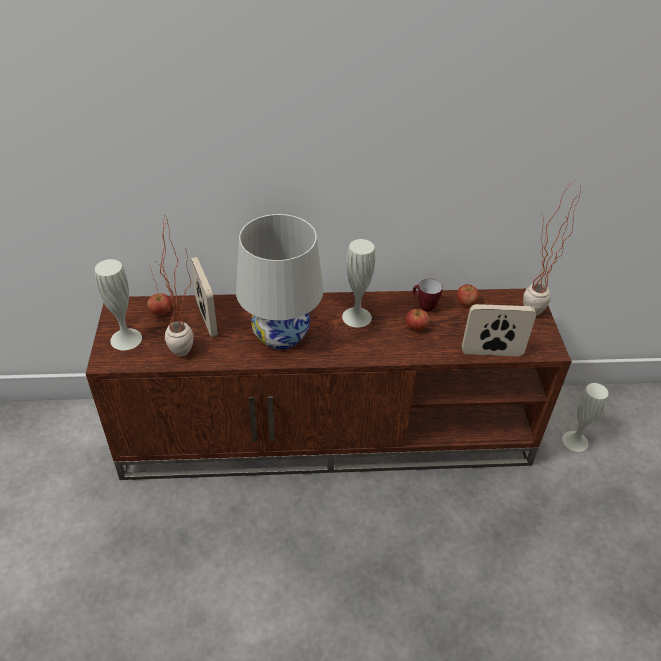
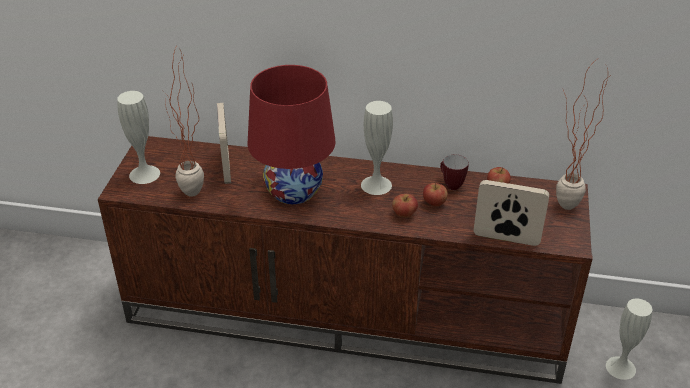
camera: 15 degrees right, 5 degrees down
(161, 312) = (185, 155): apple -> apple (404, 214)
(280, 334) = (293, 190): white table lamp -> red table lamp

